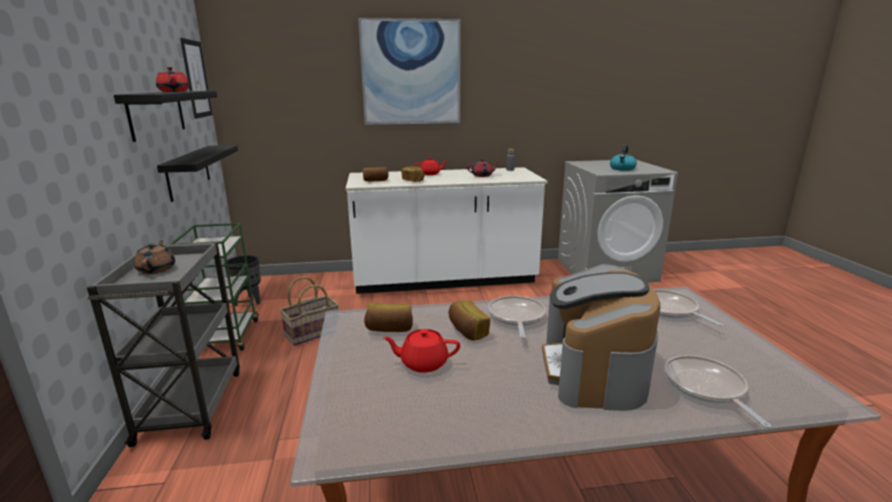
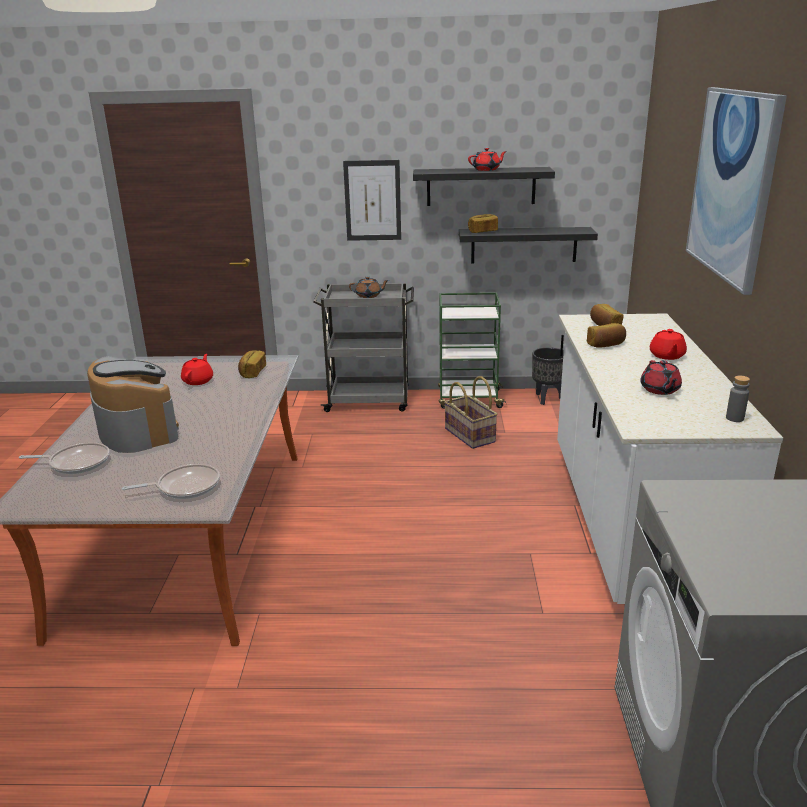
camera: 100 degrees right, 5 degrees up
(196, 79) = (600, 154): picture -> picture (372, 200)
(467, 331) = (227, 395): bread -> bread (483, 231)
(516, 317) = (232, 414): frying pan -> none
(593, 369) = (137, 430): coffee machine -> coffee machine turned 45 degrees clockwise
(622, 169) = (732, 532): kettle -> none

